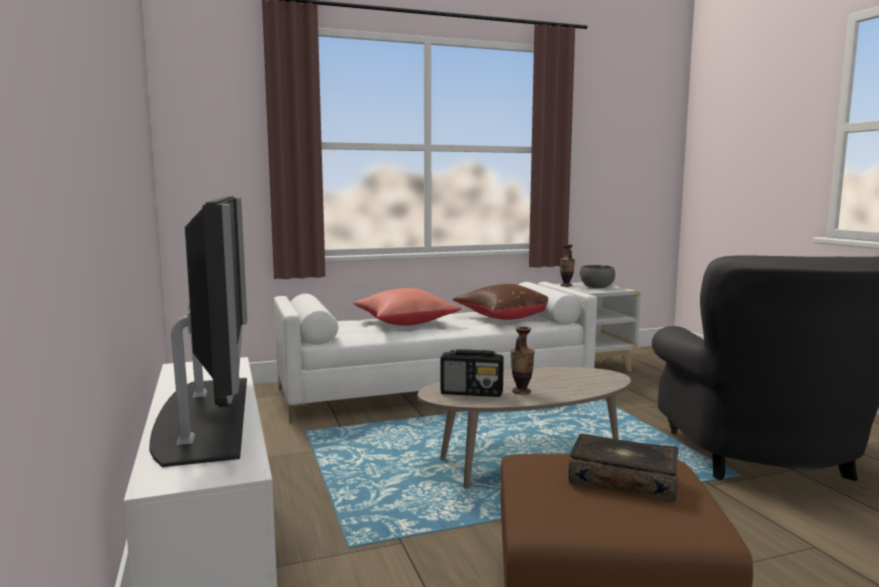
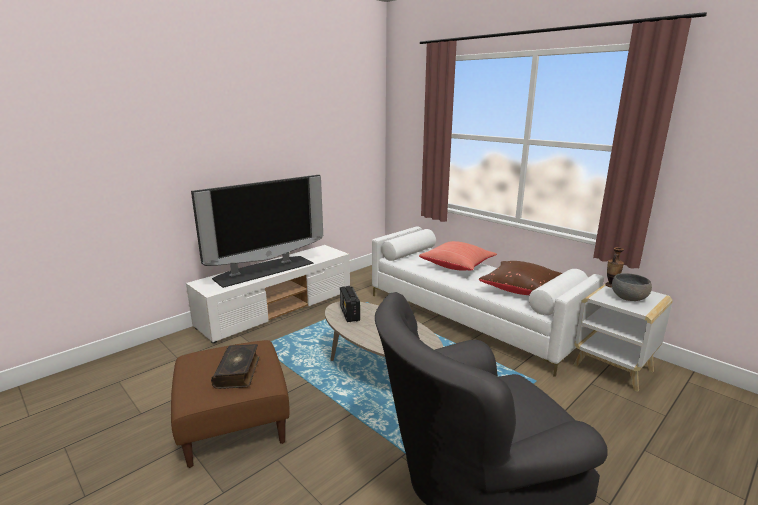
camera: 65 degrees right, 10 degrees up
(521, 392) = (363, 327): vase -> none

